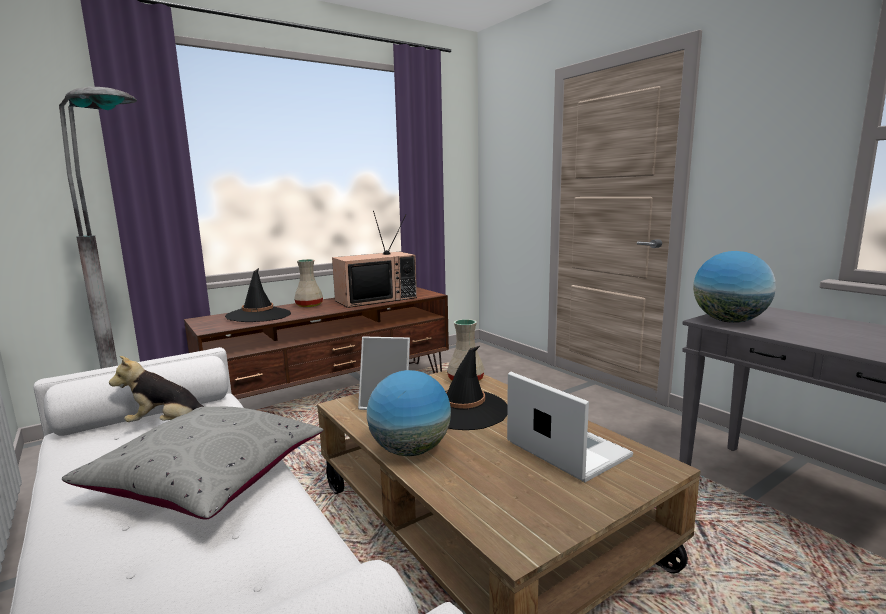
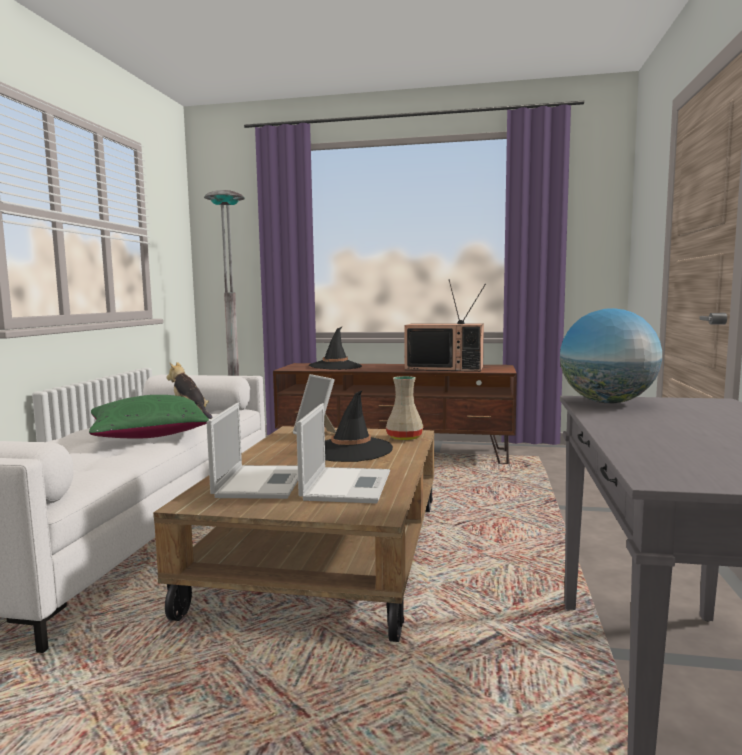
camera: 45 degrees right, 5 degrees down
(207, 480) = (149, 435): grey pillow -> green pillow
(310, 305) = (385, 366): beige vase -> none
(410, 450) = (262, 457): globe -> none
(497, 481) = (261, 482): none -> laptop

